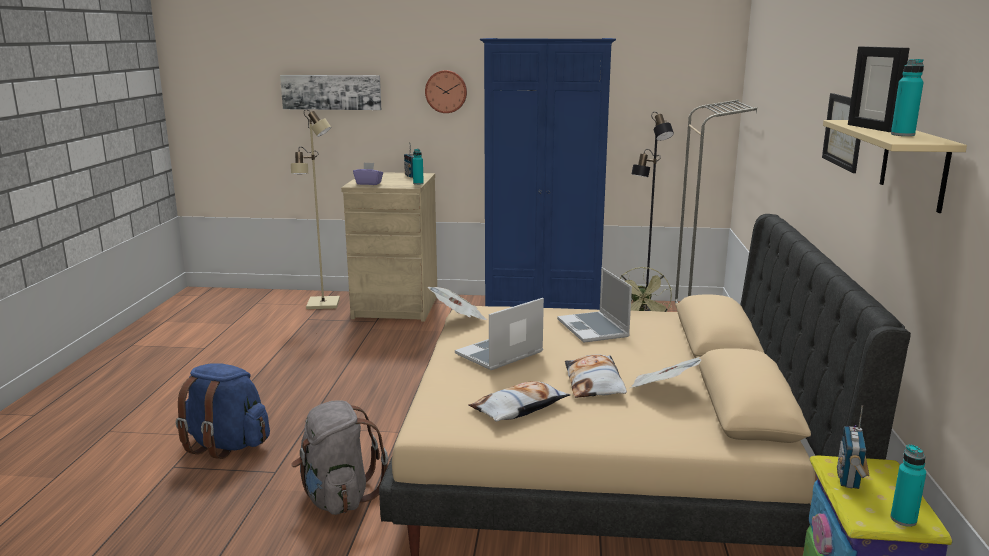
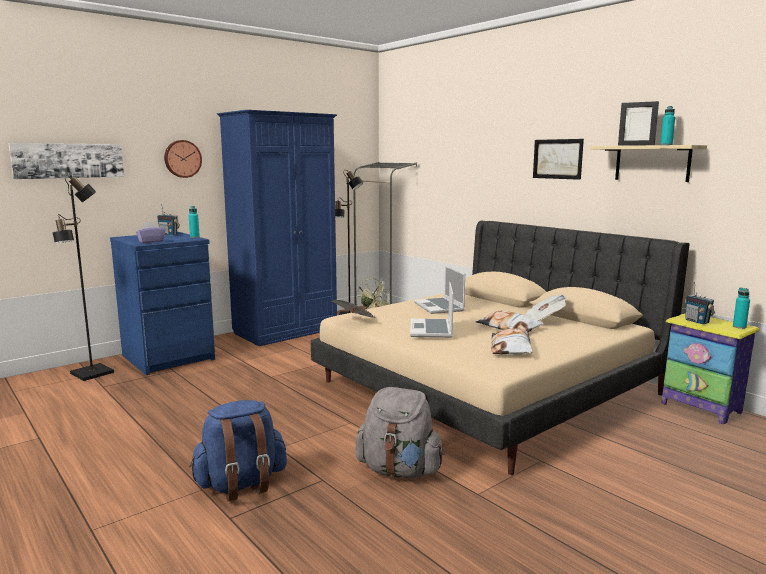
camera: 45 degrees left, 5 degrees down
(323, 303) = (92, 373): beige floor lamp -> black floor lamp
(396, 307) = (169, 357): beige dresser -> blue dresser
(594, 329) = (439, 307): laptop -> laptop turned 45 degrees clockwise

